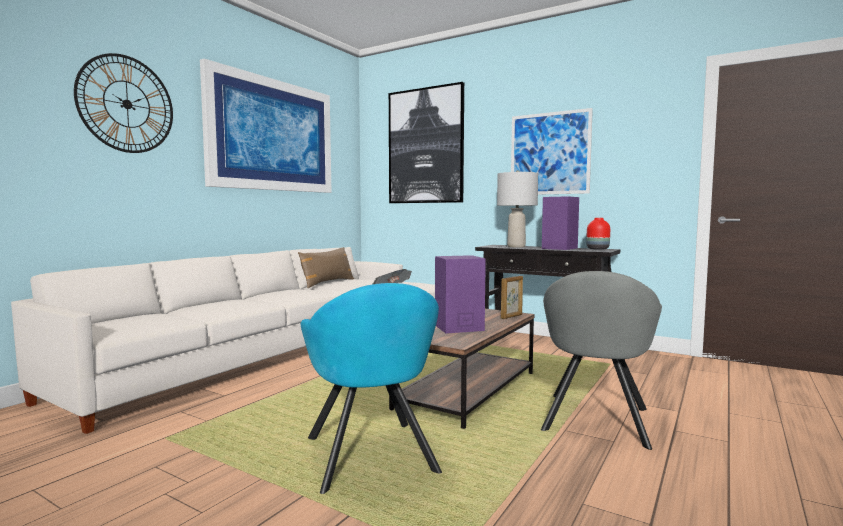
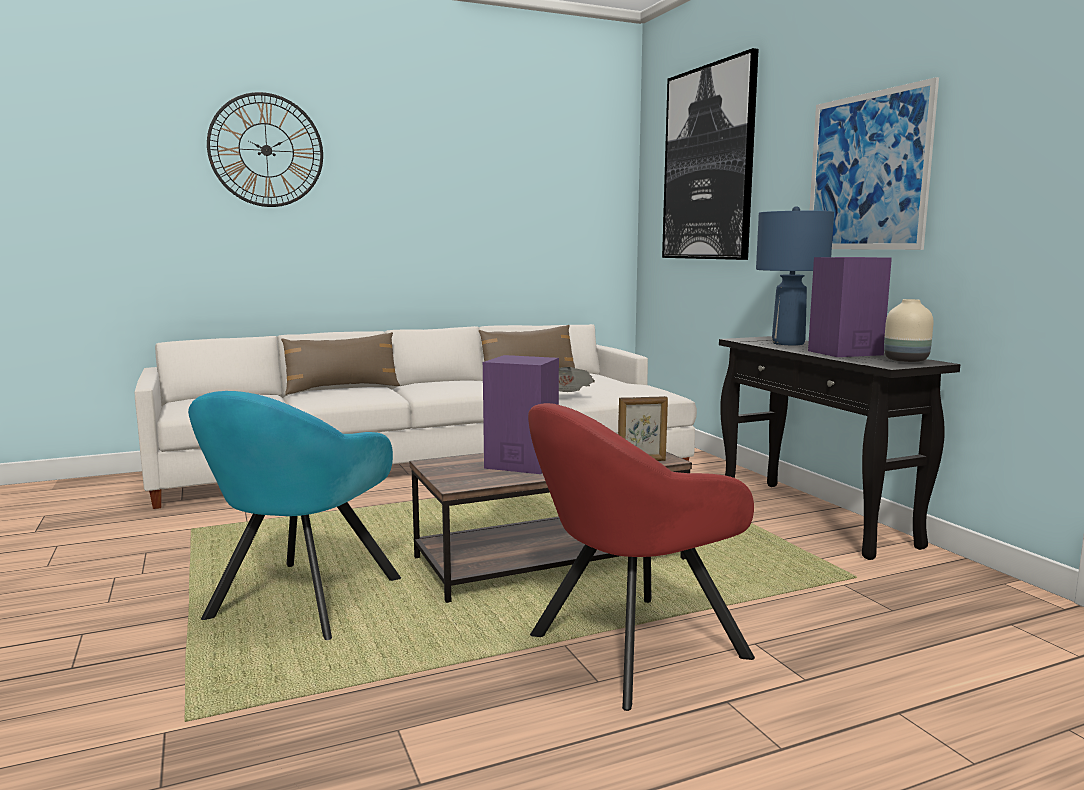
camera: 35 degrees right, 5 degrees up
(214, 302) = (342, 388): none -> brown pillow
(272, 135) = (472, 166): picture -> none
(516, 246) = (788, 343): grey table lamp -> blue table lamp
(595, 422) = (628, 650): grey armchair -> red armchair
(597, 249) = (905, 360): red vase -> beige vase

